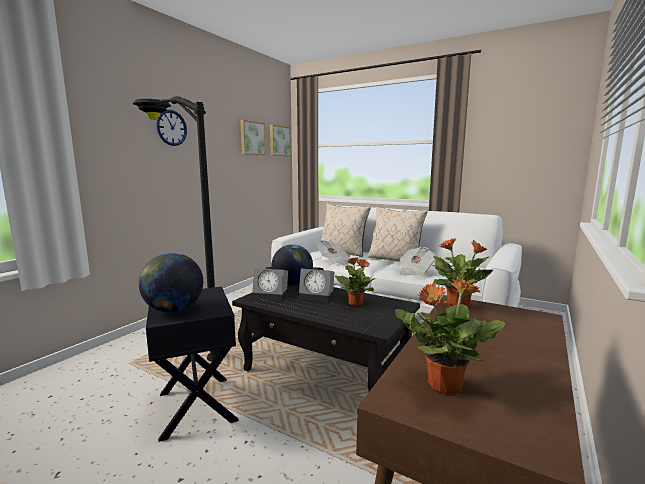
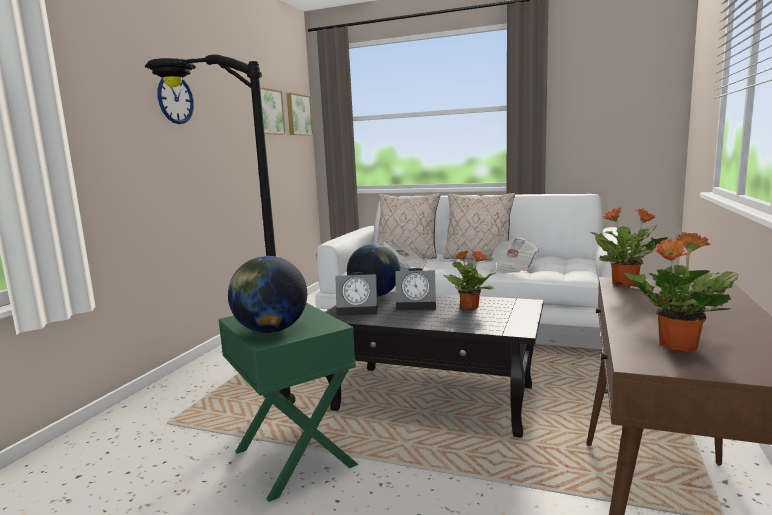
camera: 10 degrees left, 0 degrees up
(195, 407) = (293, 458): black side table -> green side table

